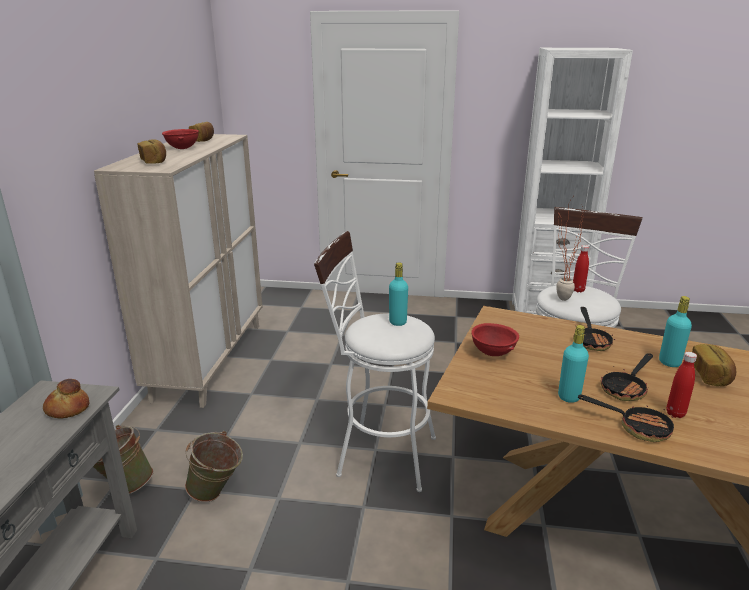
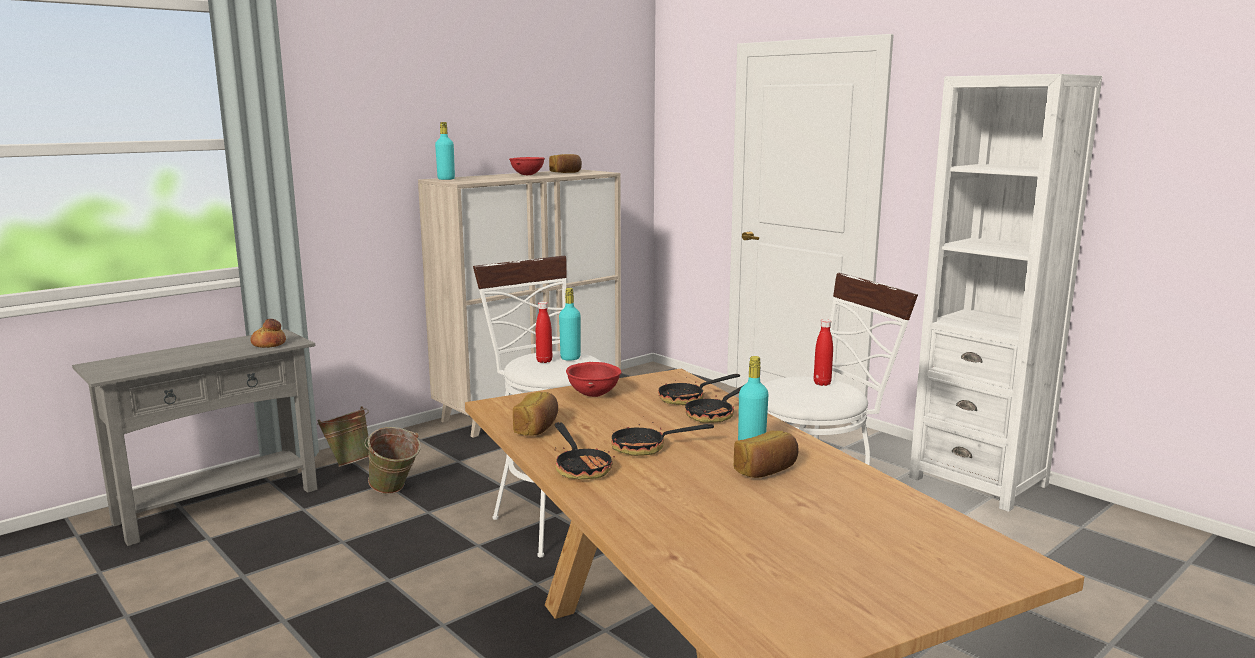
camera: 40 degrees right, 10 degrees down
(154, 162) = (473, 179): bread -> bread (537, 428)
(548, 332) = (688, 399): none -> frying pan
(557, 299) = (776, 383): potted plant -> none
(569, 396) = (578, 435): turquoise bottle -> turquoise bottle (446, 179)
(675, 413) = (643, 474): red bottle -> red bottle (544, 361)

